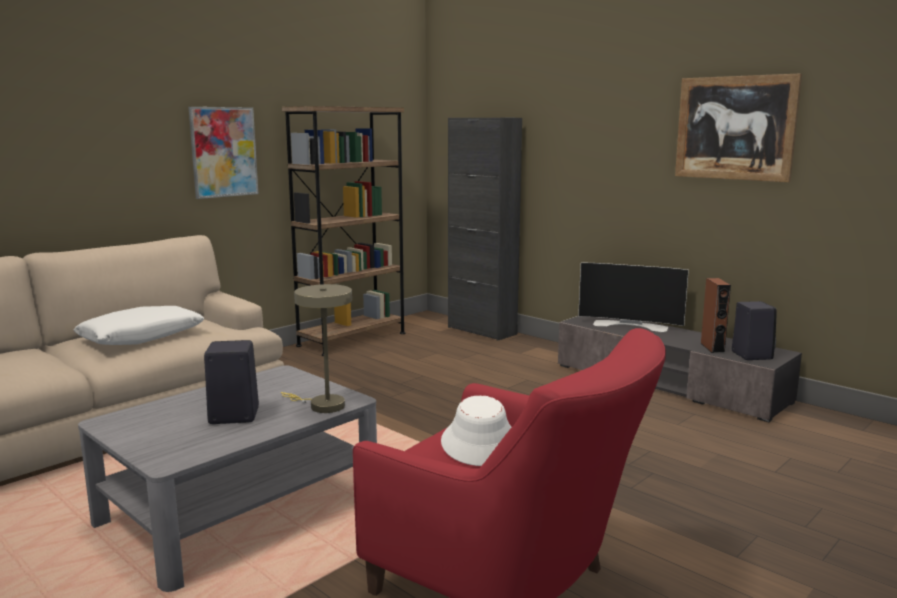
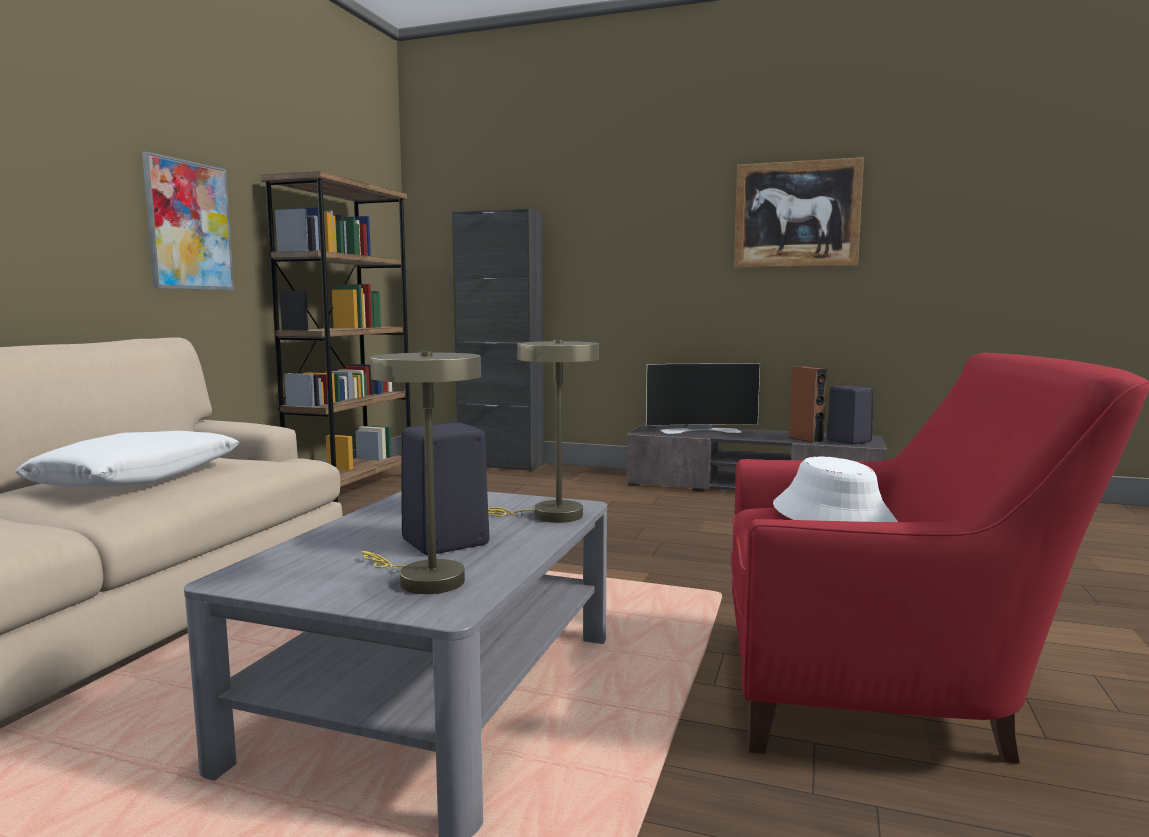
camera: 25 degrees left, 5 degrees down
(185, 441) = (423, 579): none -> beige table lamp

